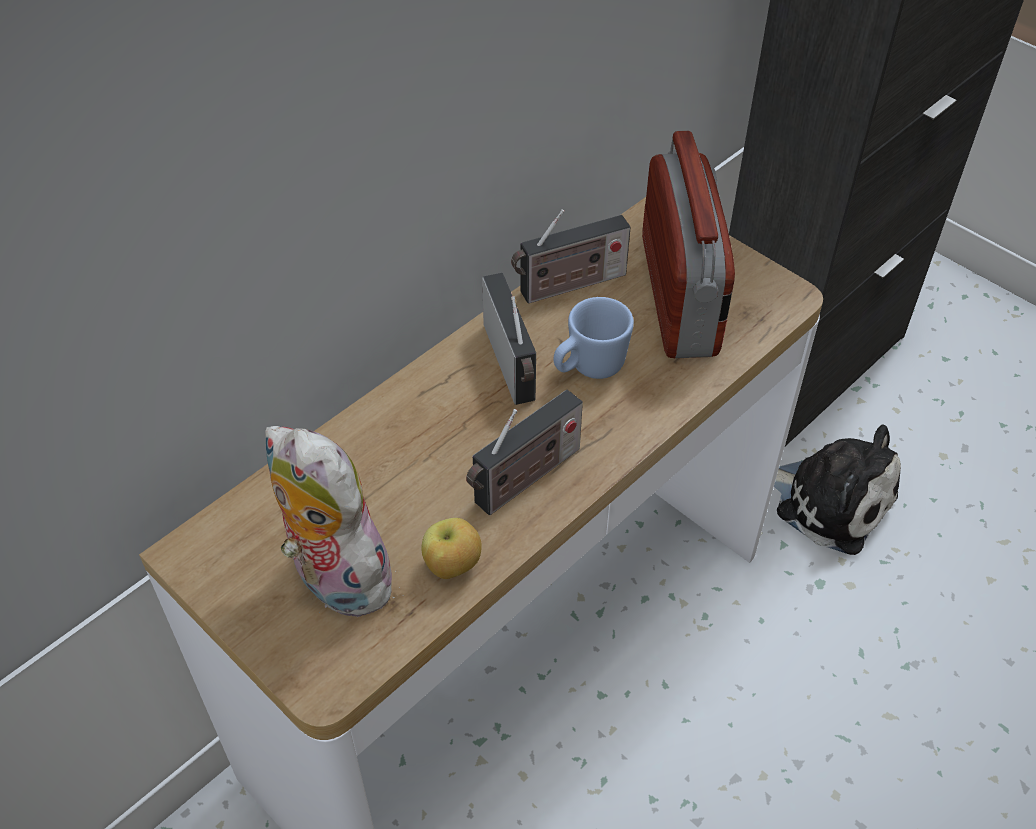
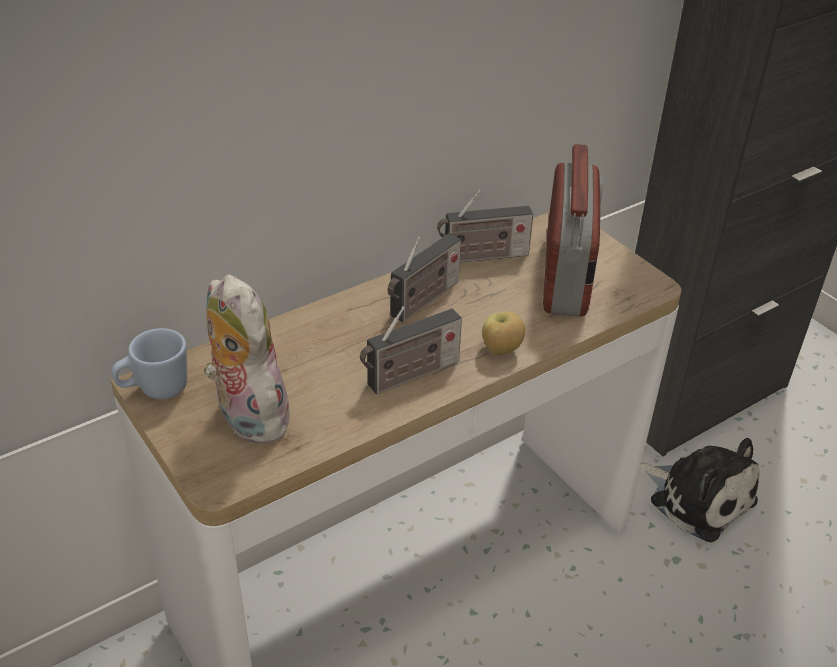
camera: 10 degrees right, 10 degrees down
(452, 566) = (337, 423): apple -> apple (501, 350)
(512, 366) = (423, 301): radio -> radio turned 45 degrees clockwise
(588, 368) = (481, 311): blue mug -> blue mug (155, 390)

